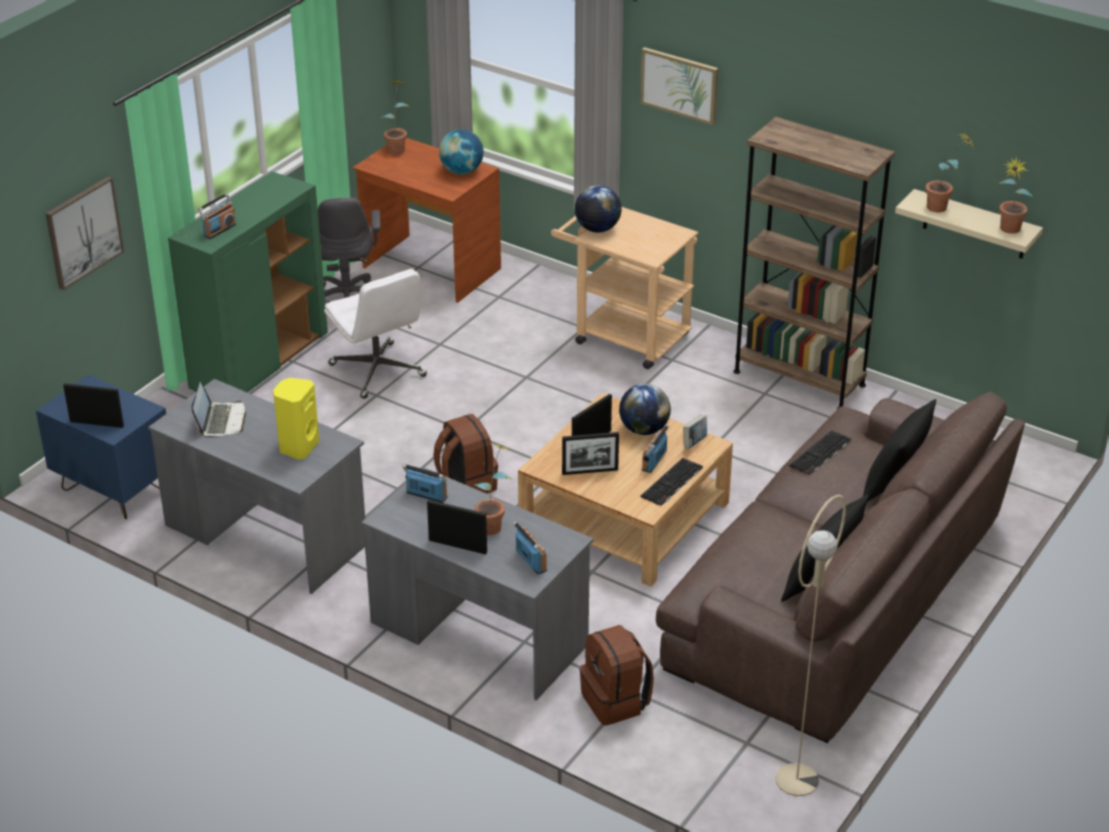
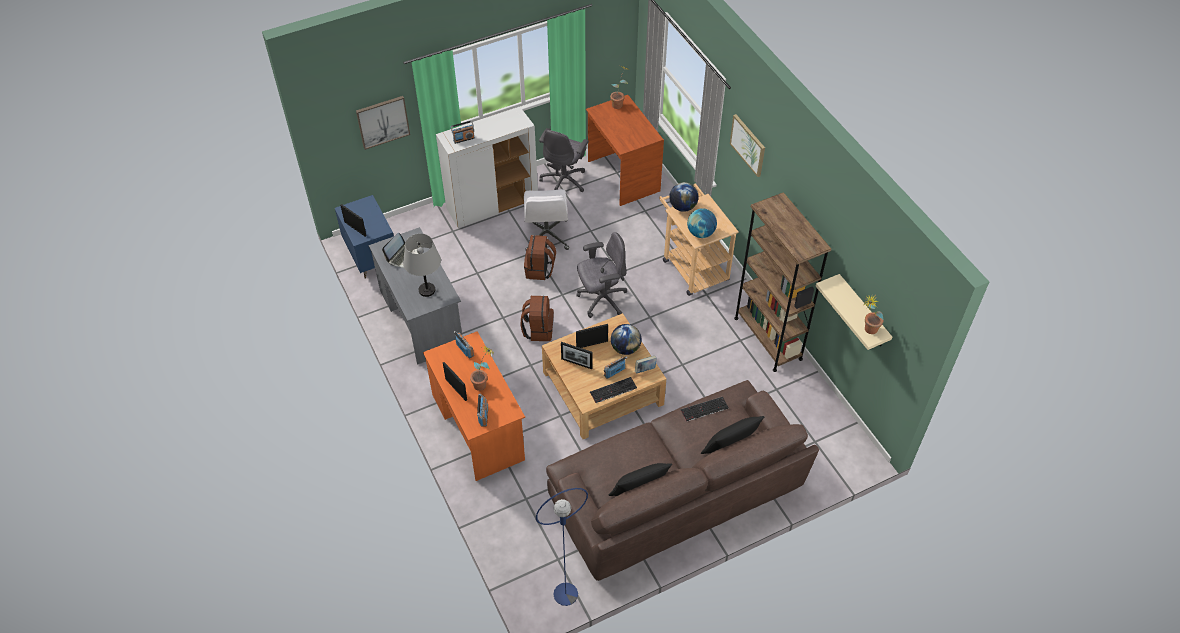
camera: 30 degrees right, 15 degrees up
(259, 362) = (492, 205): green cabinet -> white cabinet
(298, 447) = (427, 290): yellow speaker -> grey table lamp
(461, 171) = (641, 134): globe -> globe (701, 233)
(478, 634) = (478, 427): grey desk -> orange desk
(528, 416) = (601, 299): none -> grey office chair
(616, 701) = (513, 501): brown backpack -> brown backpack (540, 270)
(797, 780) = (565, 594): beige floor lamp -> blue floor lamp
(943, 208) = (843, 296): potted plant -> none

